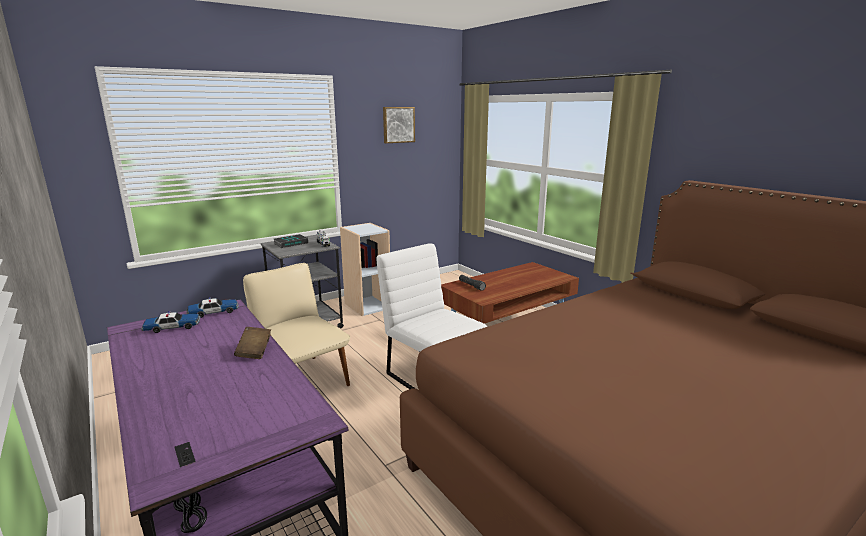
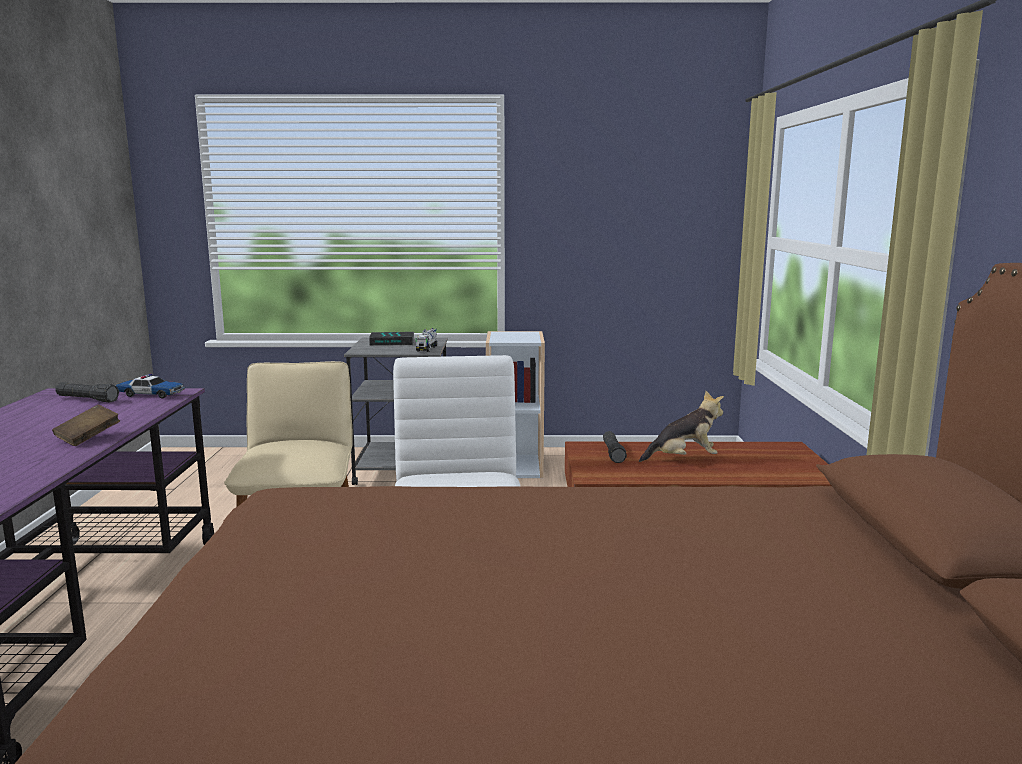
camera: 35 degrees right, 5 degrees down
(172, 327) = (87, 399): toy car -> black flashlight
(398, 124) = (620, 173): picture -> none
(504, 281) = (683, 459): none -> plush toy

